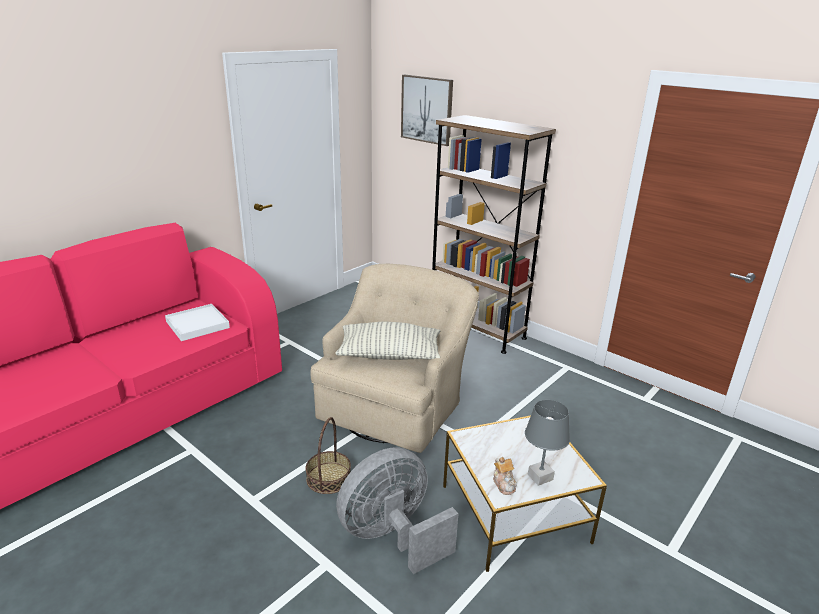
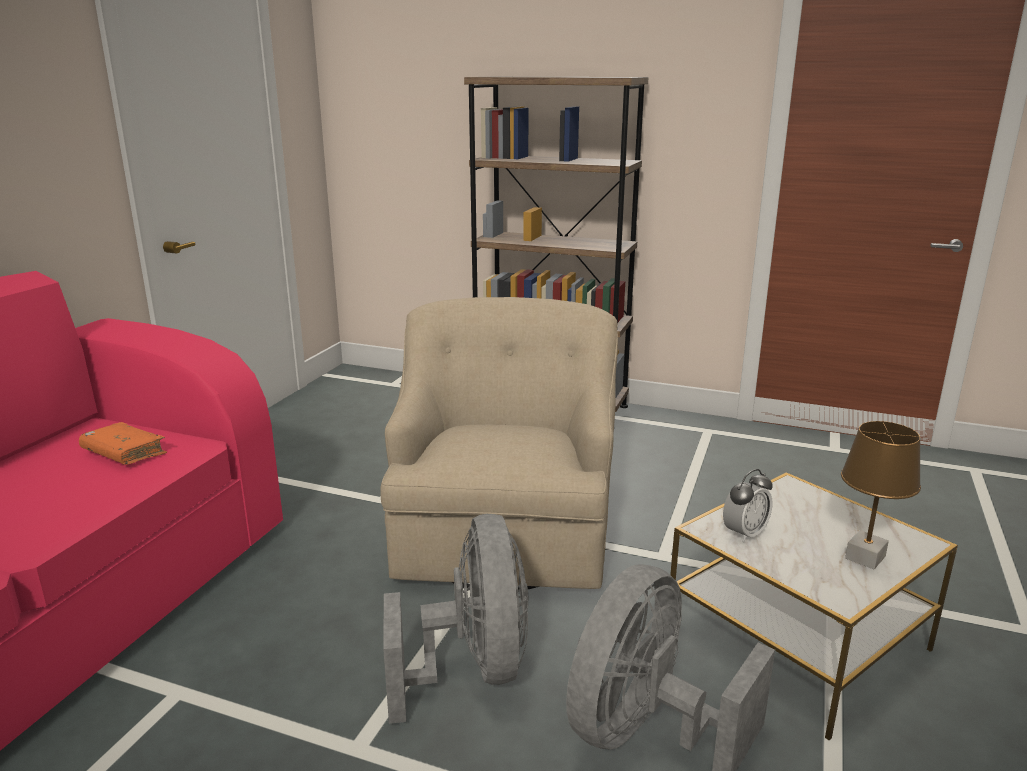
camera: 20 degrees left, 5 degrees down
(197, 324) = (124, 453): white tray -> orange book
(328, 478) = (472, 669): basket -> grey fan
(389, 355) = (505, 438): pillow -> none
(427, 109) = (423, 78): picture -> none
(482, 444) = (744, 533): none -> alarm clock
(504, 484) = (827, 580): teapot -> none
(540, 477) = (865, 558): grey table lamp -> brown table lamp

